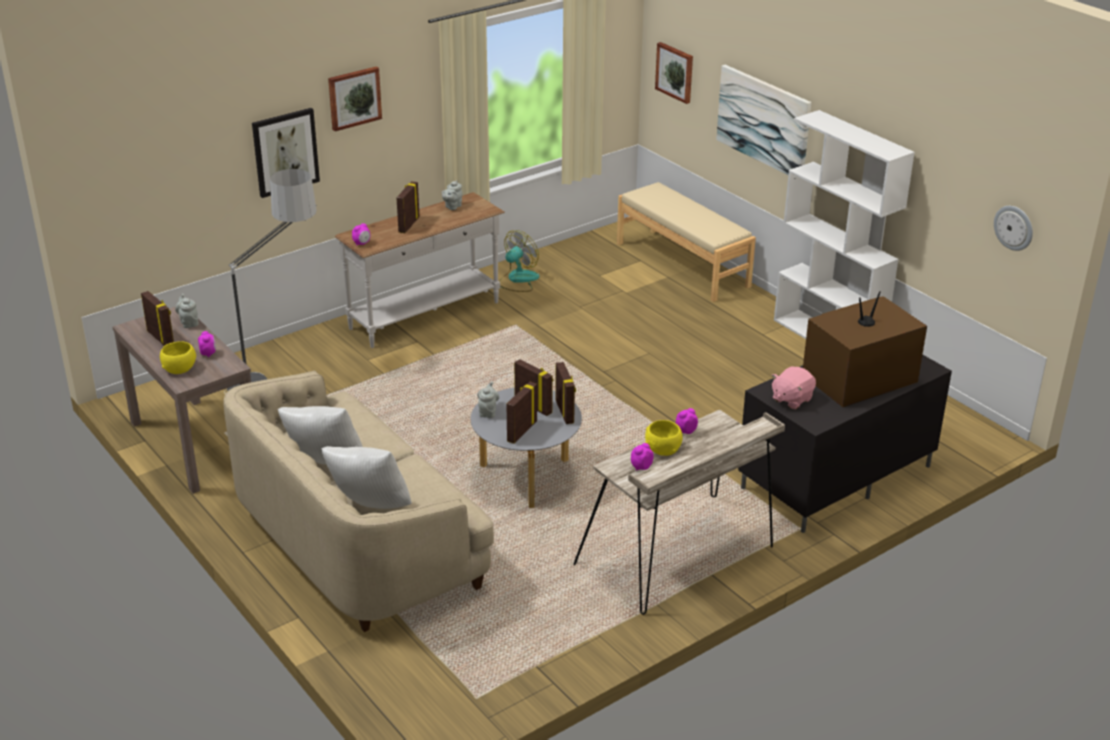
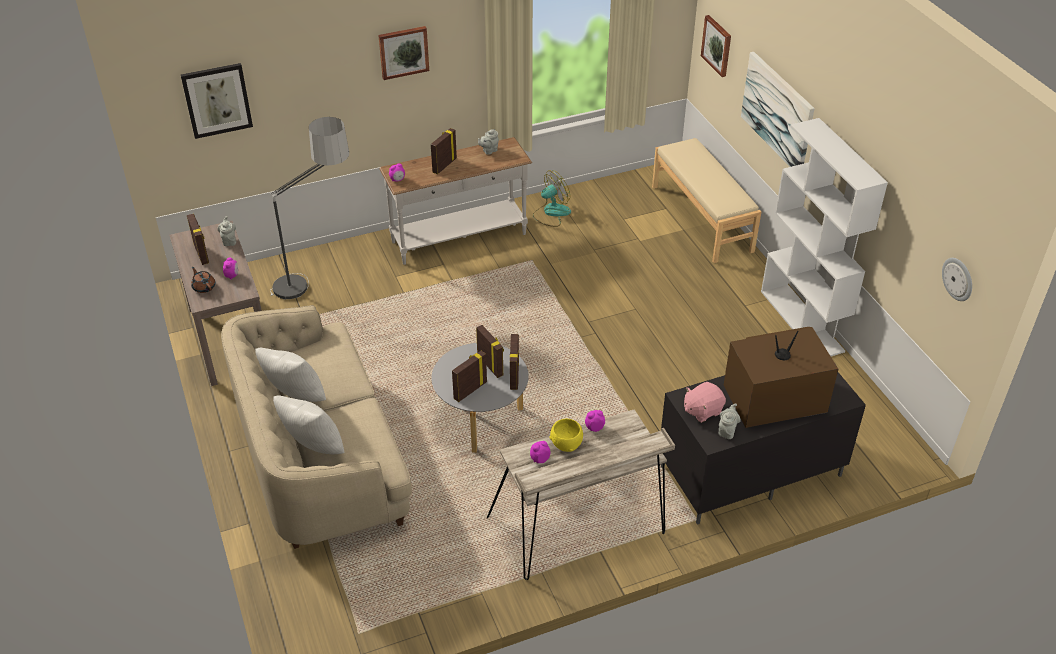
camera: 15 degrees right, 10 degrees up
(179, 368) = (204, 287): yellow bowl -> brown teapot
(285, 152) = (337, 95): picture -> picture (217, 100)
(488, 411) = (450, 364): grey teapot -> grey teapot (727, 430)

